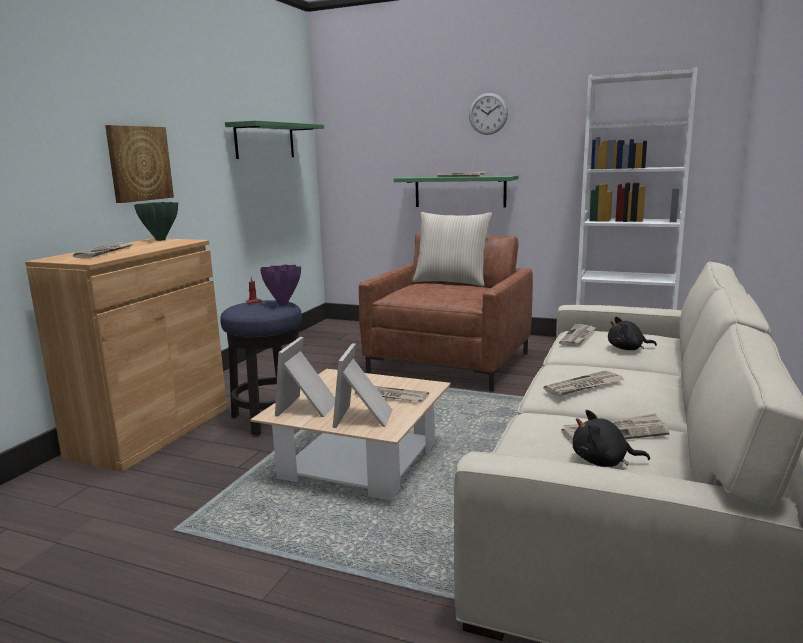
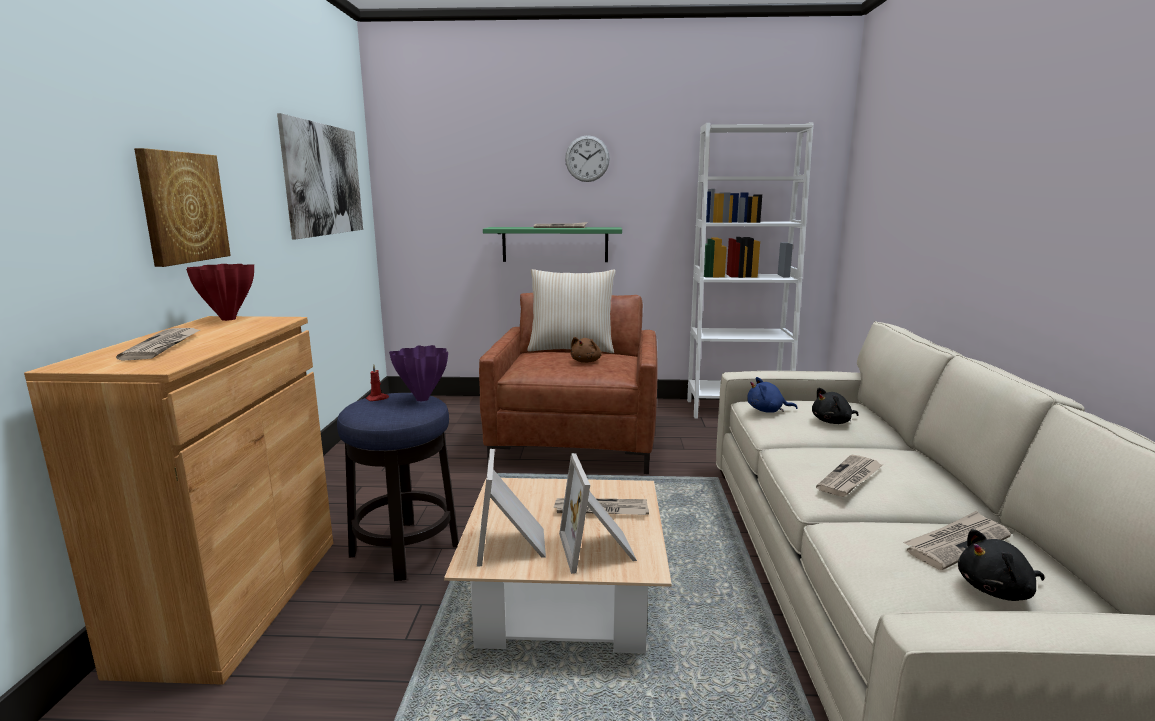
camera: 20 degrees left, 0 degrees up
(160, 240) = (228, 319): green vase -> red vase
(265, 141) = (324, 180): green shelf -> picture
(451, 291) = (586, 361): none -> brown plush toy
(578, 337) = (767, 411): newspaper -> blue plush toy

